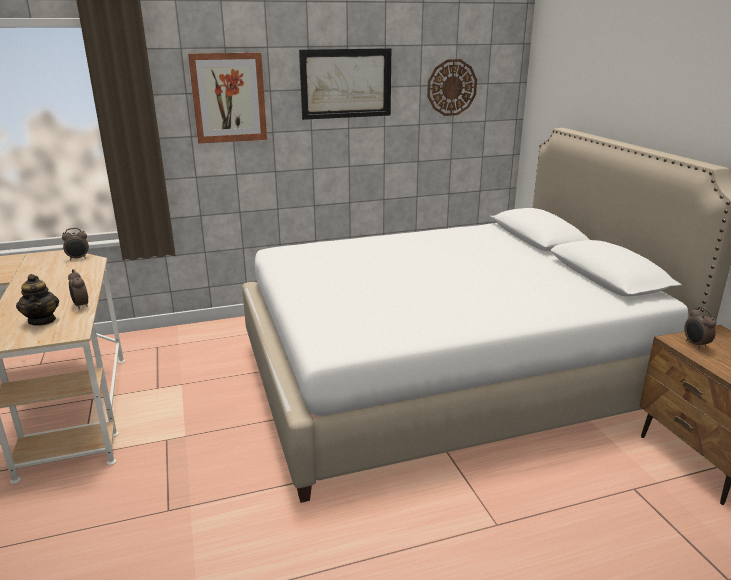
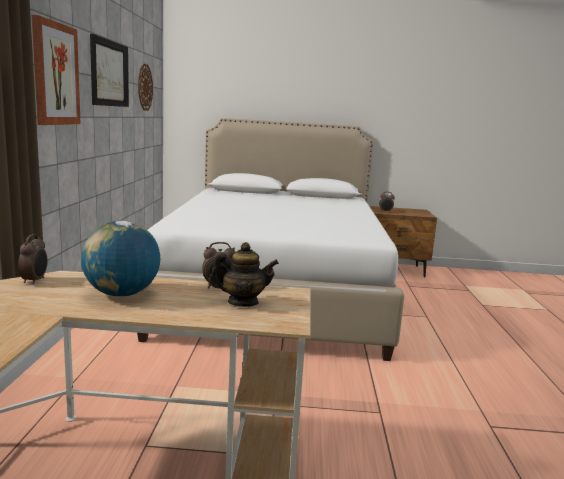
camera: 70 degrees left, 10 degrees down
(55, 284) = (122, 294): none -> globe

